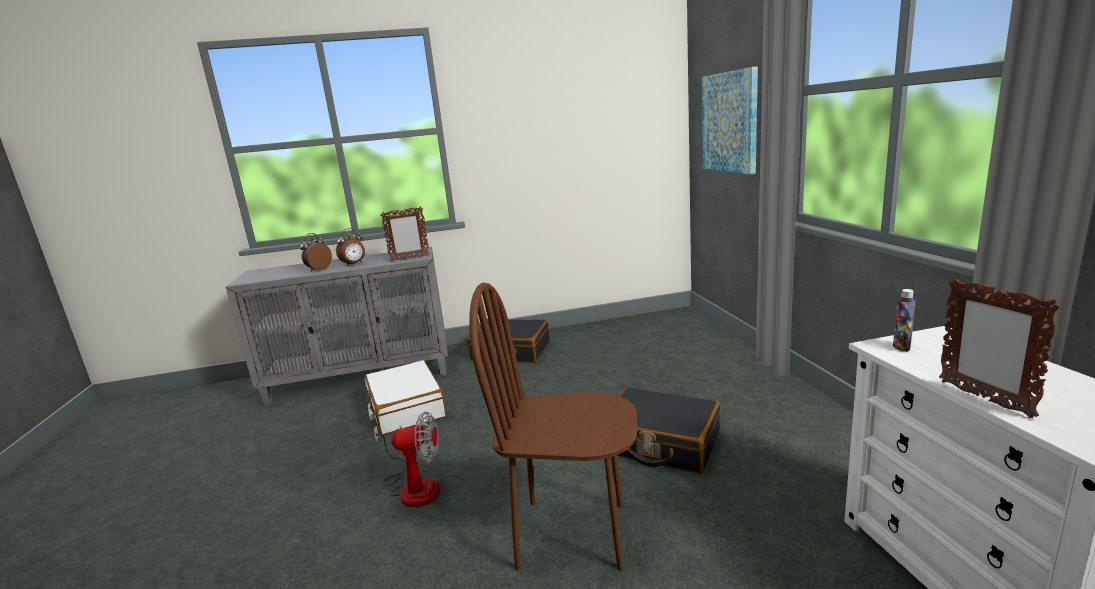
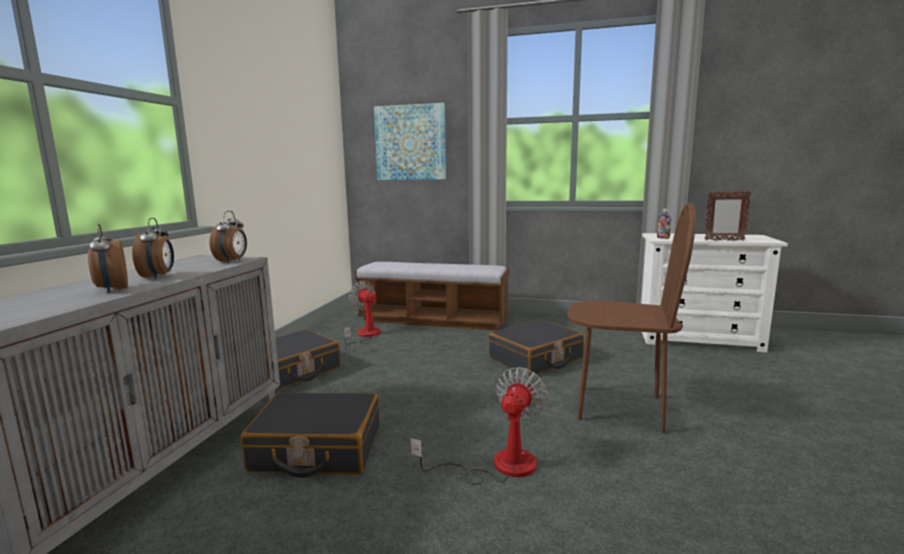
camera: 65 degrees left, 5 degrees down
(406, 408) = (317, 449): white suitcase -> black suitcase
(409, 258) = (232, 261): picture frame -> alarm clock
(572, 534) = (619, 408): brown chair -> brown chair turned 105 degrees counterclockwise
(613, 344) = (365, 336): none -> fan
(701, 353) = (433, 320): none -> bench

